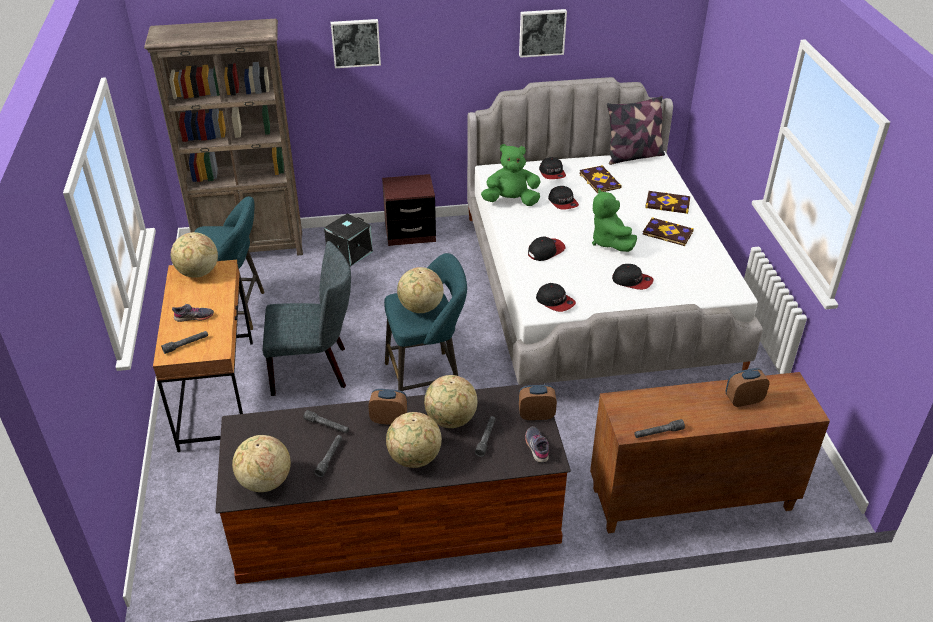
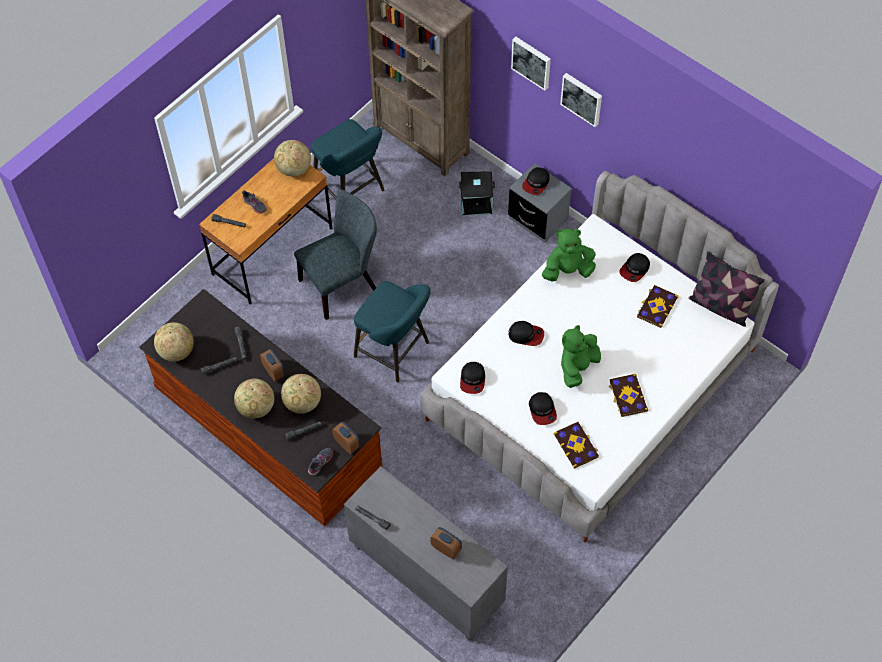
camera: 50 degrees right, 20 degrees up
(315, 369) = (342, 283): grey chair -> grey chair turned 75 degrees counterclockwise
(410, 233) = (538, 219): brown nightstand -> grey nightstand
(420, 308) = (387, 310): globe -> none
(511, 201) = (567, 270): green plush toy -> green plush toy turned 60 degrees counterclockwise
(542, 32) = (679, 157): picture -> picture (582, 98)
(563, 202) = (600, 303): cap -> cap (536, 183)
(667, 203) = (671, 372): book -> book (576, 445)
(690, 500) = (425, 576): brown cabinet -> grey cabinet

